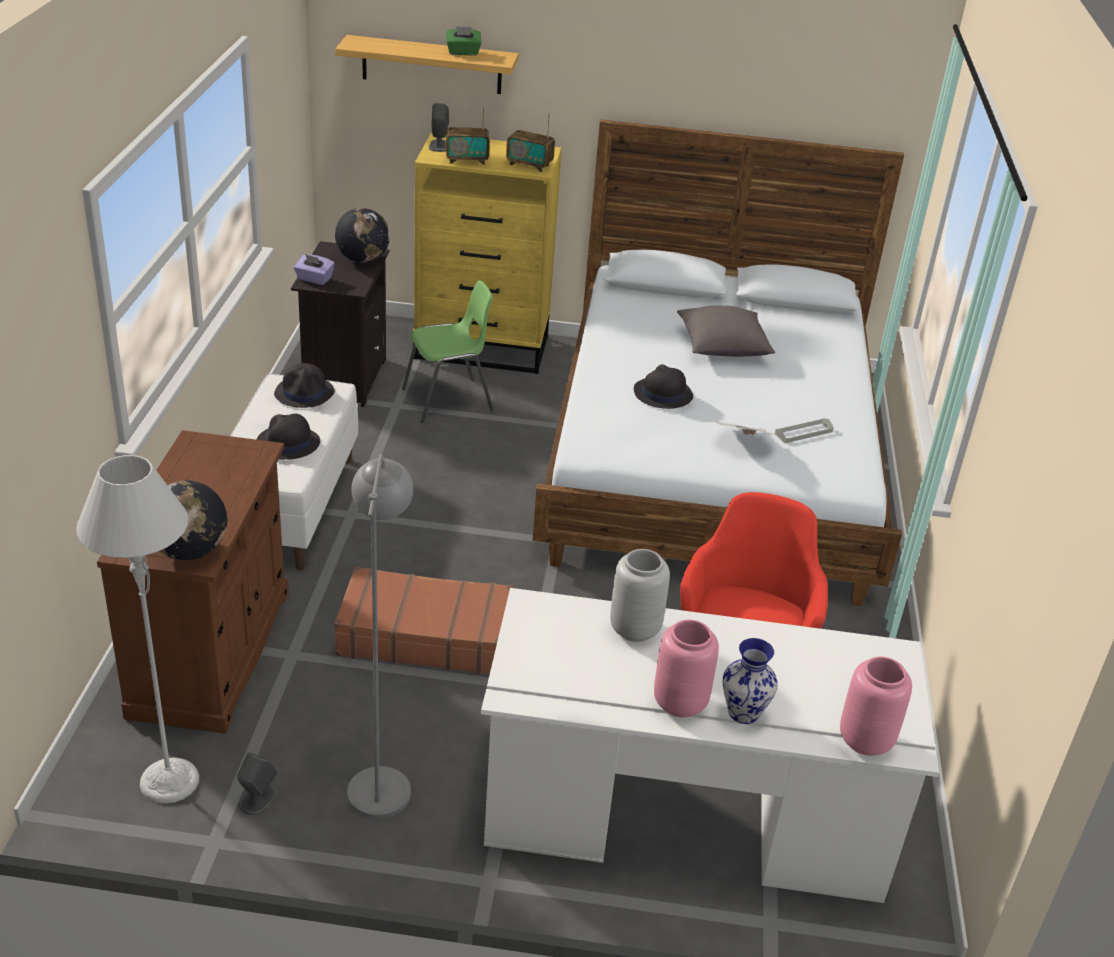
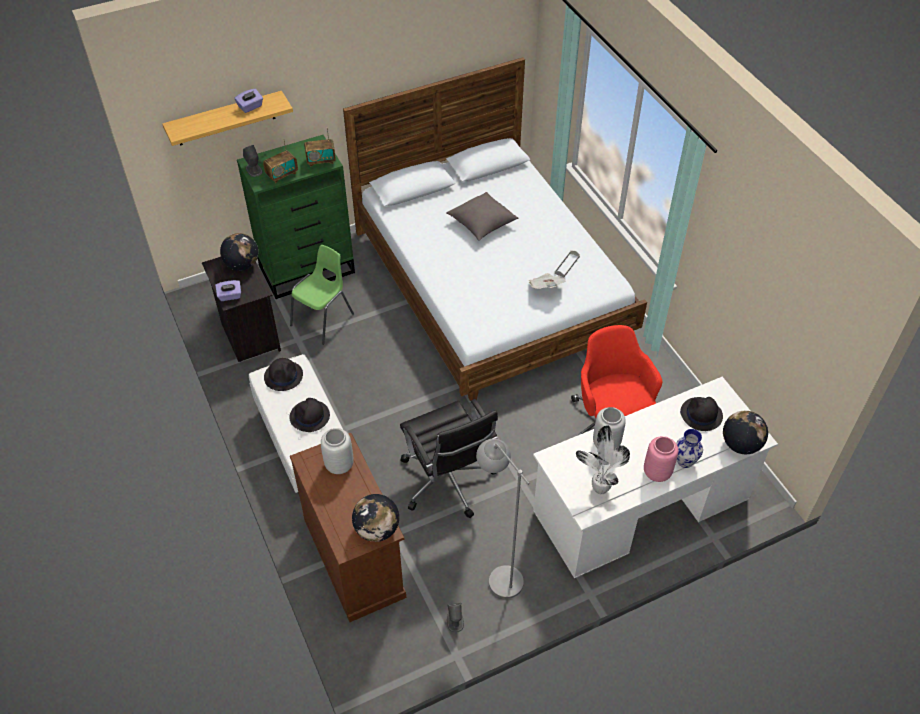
camera: 30 degrees left, 15 degrees up
(169, 781) = (405, 639): grey floor lamp -> none
(228, 467) = (340, 465): none -> grey vase
(425, 635) = (448, 482): brown suitcase -> black office chair
(463, 53) = (250, 107): green tissue box -> purple tissue box
(483, 348) = (308, 269): yellow dresser -> green dresser
(563, 676) = (599, 489): none -> potted plant
(662, 394) = (482, 276): black hat -> black hat (701, 415)
(866, 740) = (740, 444): pink vase -> globe

